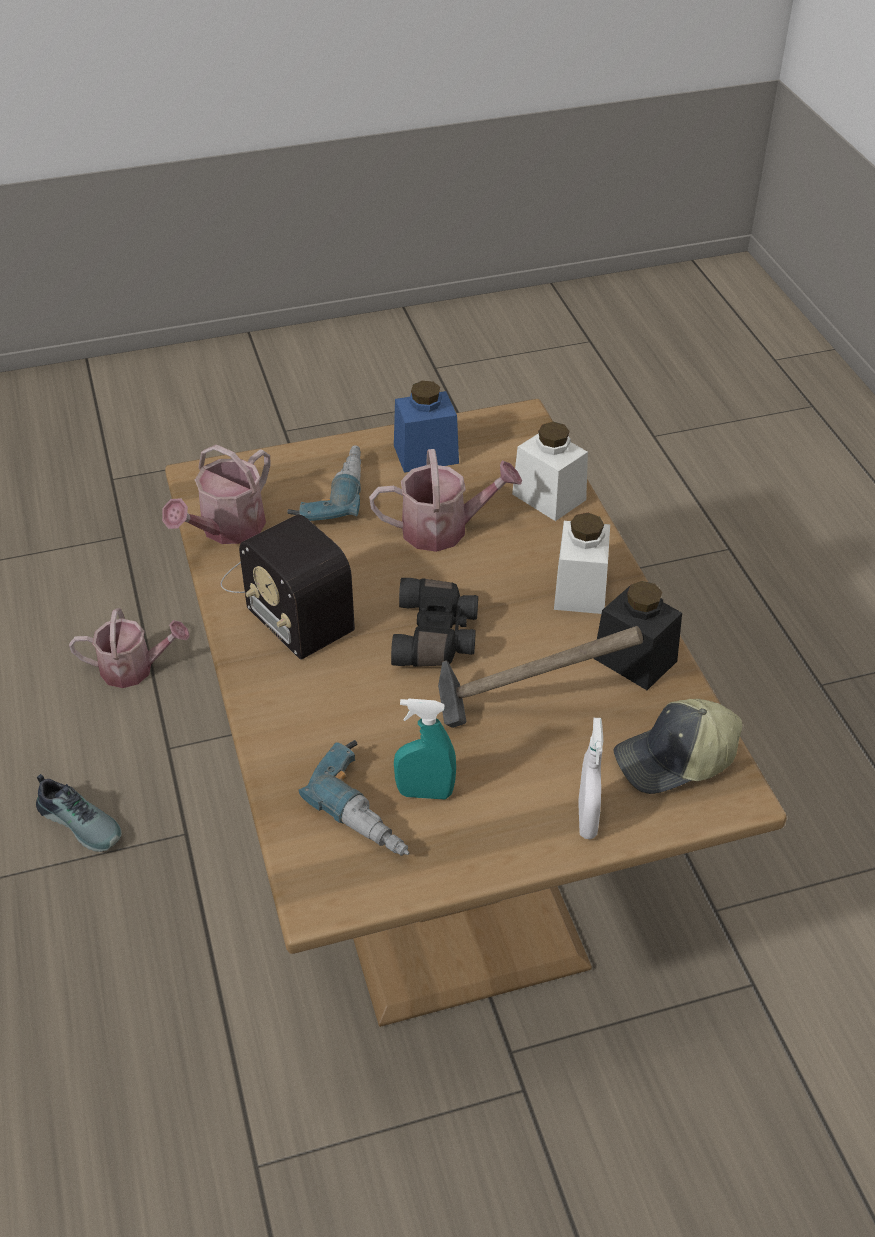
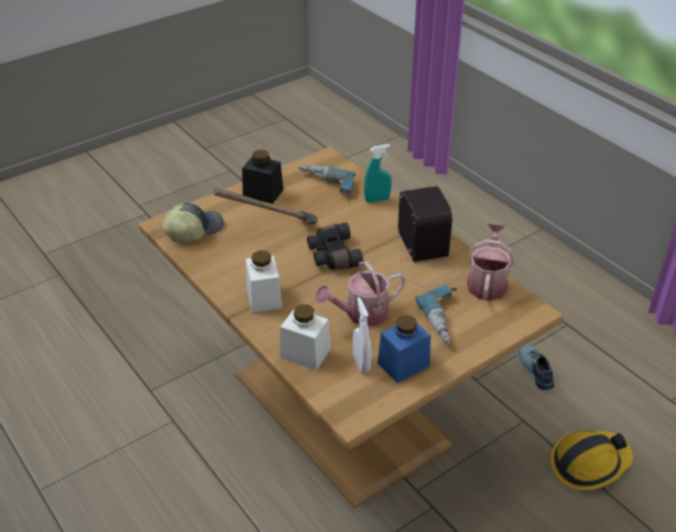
camera: 160 degrees right, 5 degrees down
(82, 822) = (533, 370): shoe -> shoe turned 60 degrees clockwise
(134, 669) = (589, 464): watering can -> hard hat
(286, 596) = (424, 256): radio -> radio turned 45 degrees clockwise
(425, 793) = (304, 195): turquoise spray bottle -> turquoise spray bottle (377, 200)
(587, 820) = (229, 201): white spray bottle -> white spray bottle (361, 364)
(635, 660) = (223, 268): black jar -> black jar (263, 193)

